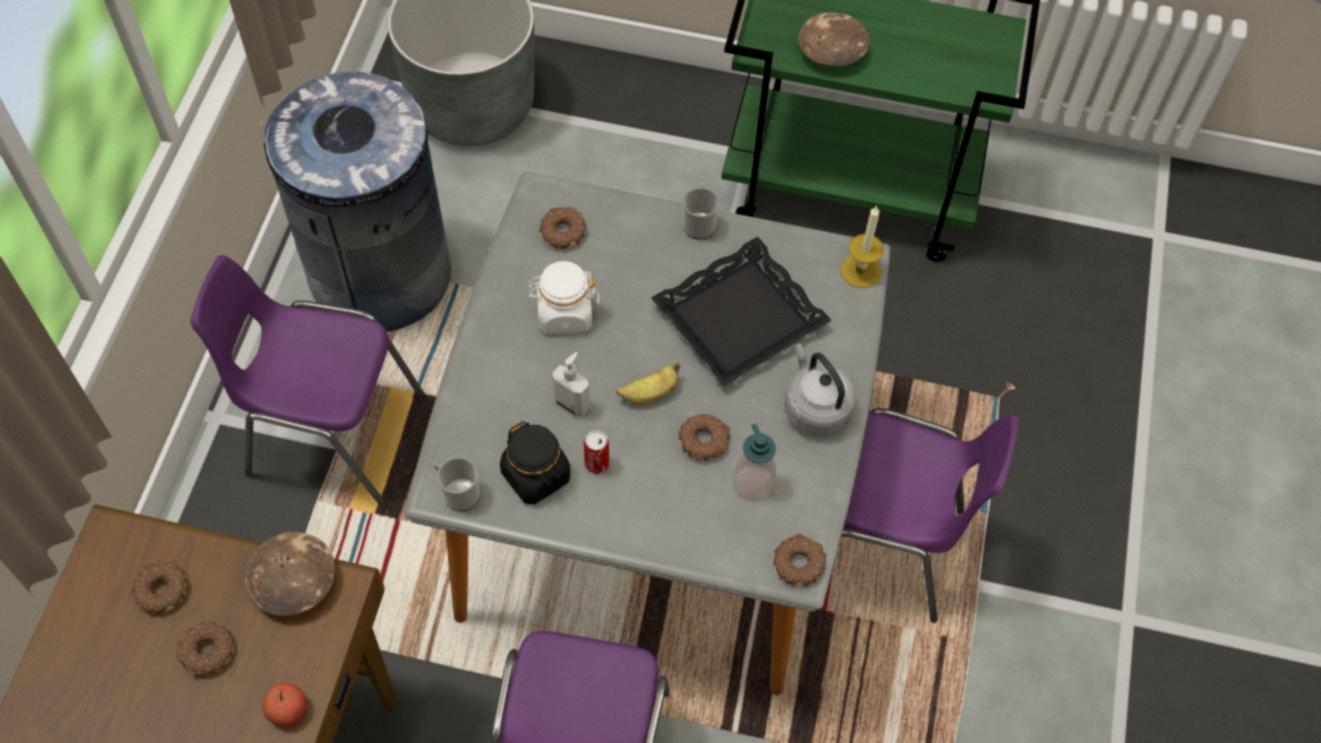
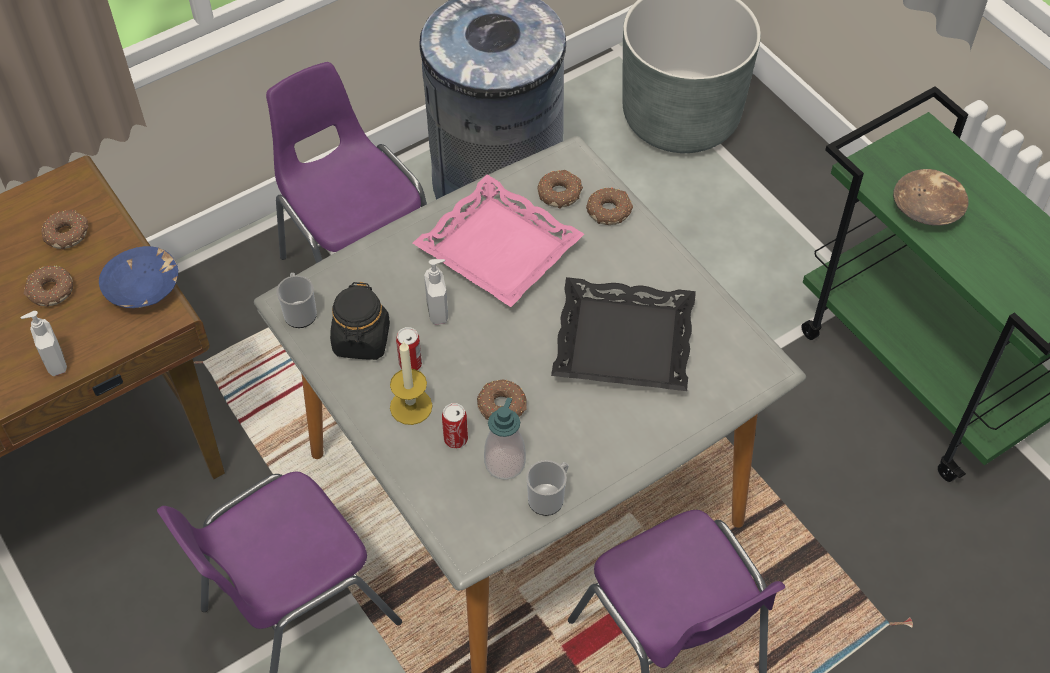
camera: 45 degrees right, 5 degrees down
(288, 710) = (54, 363): apple -> soap dispenser
(294, 581) = (143, 288): brown bowl -> blue bowl
(564, 313) = (499, 248): white jar -> pink tray
(649, 394) = (499, 345): banana -> none
(697, 495) = (455, 439): none -> can
(699, 223) = (667, 255): mug -> mug (549, 497)
(798, 563) = (476, 544): donut -> donut (609, 211)
(815, 408) = (611, 447): grey kettle -> none
(860, 271) = (759, 377): candle -> candle (411, 406)

